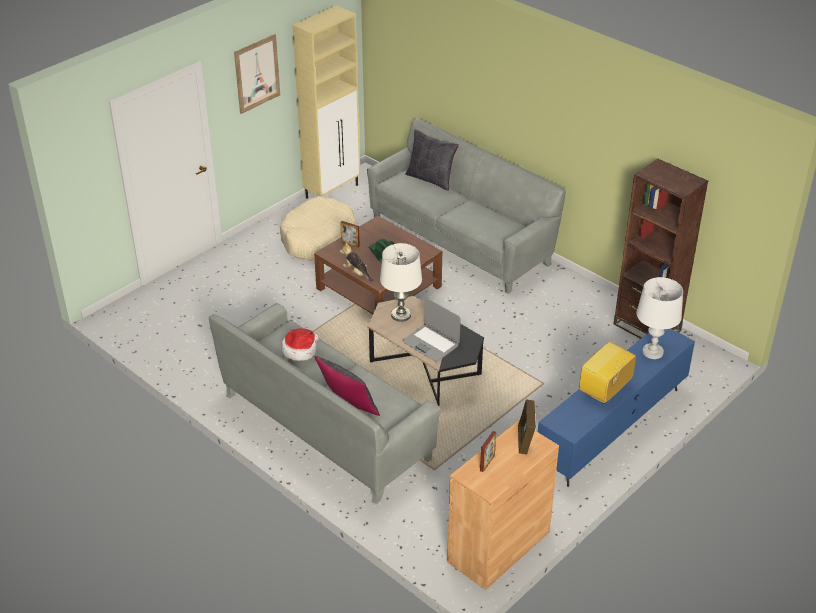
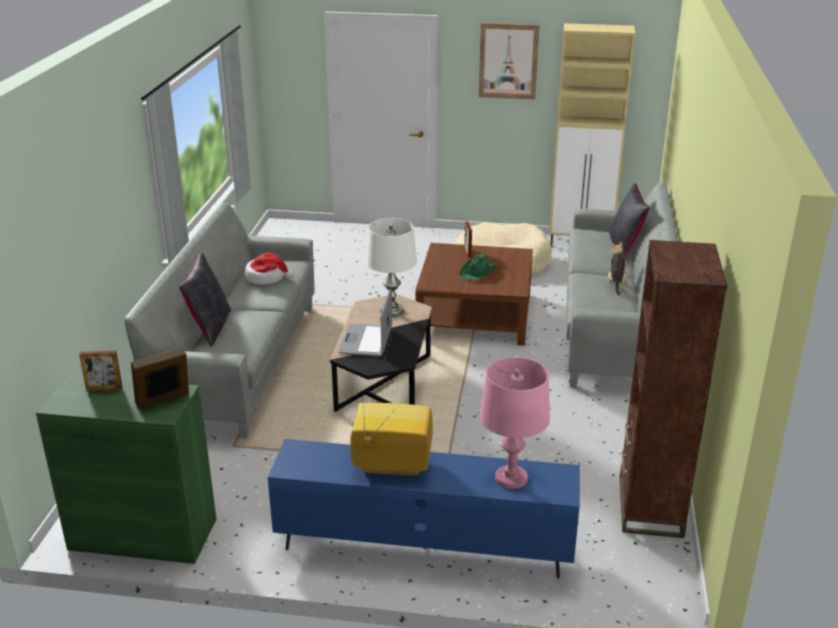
camera: 55 degrees right, 10 degrees down
(357, 273) = (428, 270): plush toy -> plush toy (616, 283)
(499, 547) = (143, 534): brown cabinet -> green cabinet
(652, 352) = (511, 478): white table lamp -> pink table lamp

